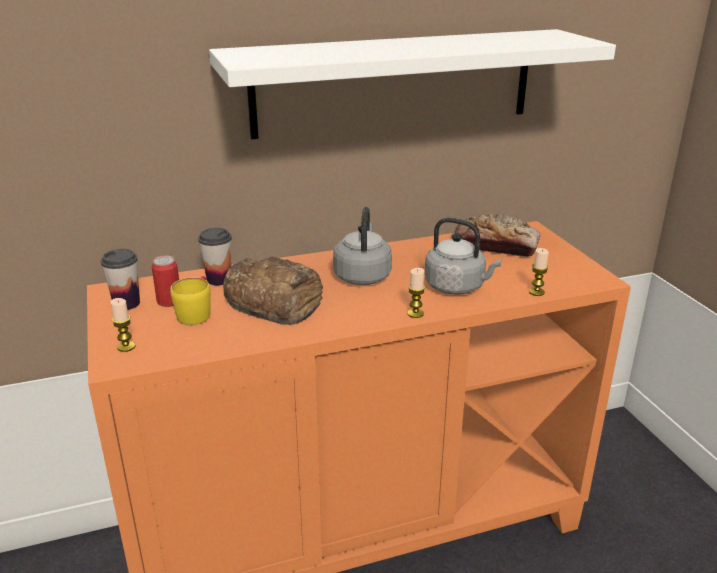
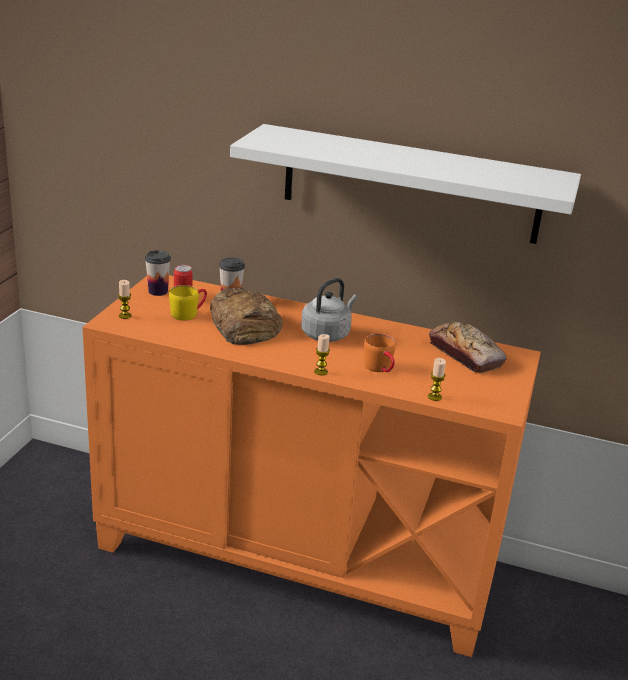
camera: 35 degrees right, 0 degrees up
(457, 287) = (381, 369): grey kettle -> orange mug

